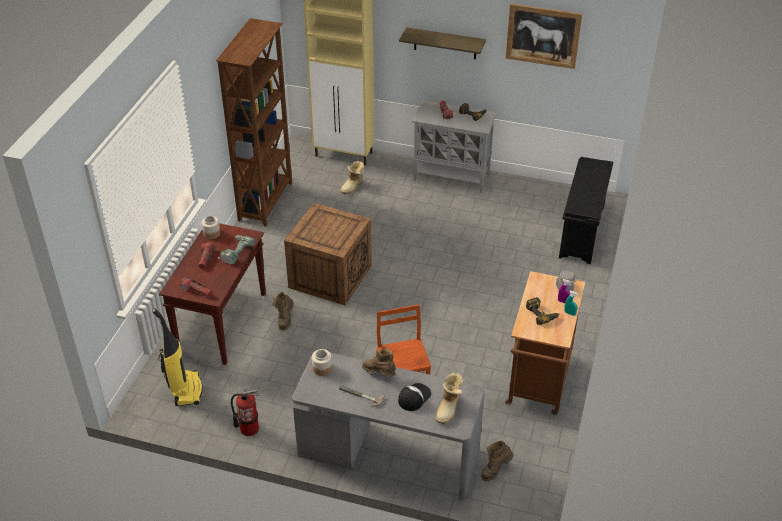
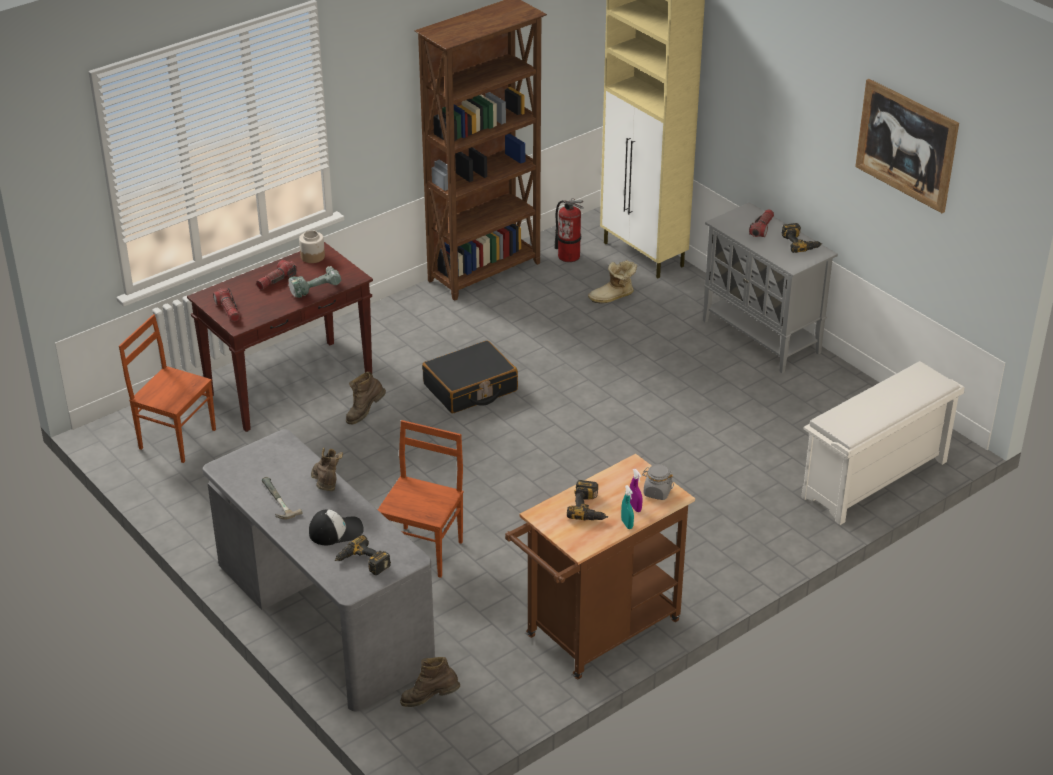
camera: 35 degrees right, 5 degrees down
(185, 390) = (177, 438): vacuum cleaner -> brown chair
(249, 428) = (200, 511): fire extinguisher -> fire extinguisher (568, 256)
(322, 368) = (270, 451): jar -> none
(329, 275) = (470, 388): crate -> black suitcase
(445, 43) = (785, 119): shelf -> none
(449, 408) = (362, 563): boot -> power drill
(582, 232) = (874, 481): black shoe rack -> white shoe rack

